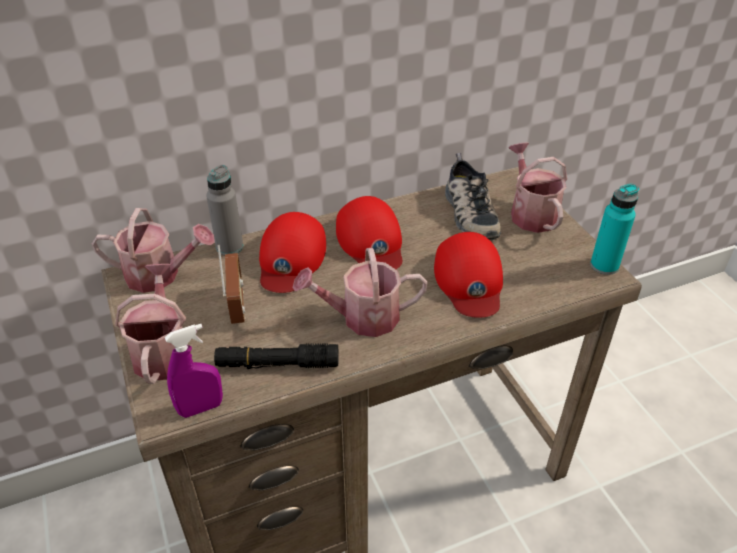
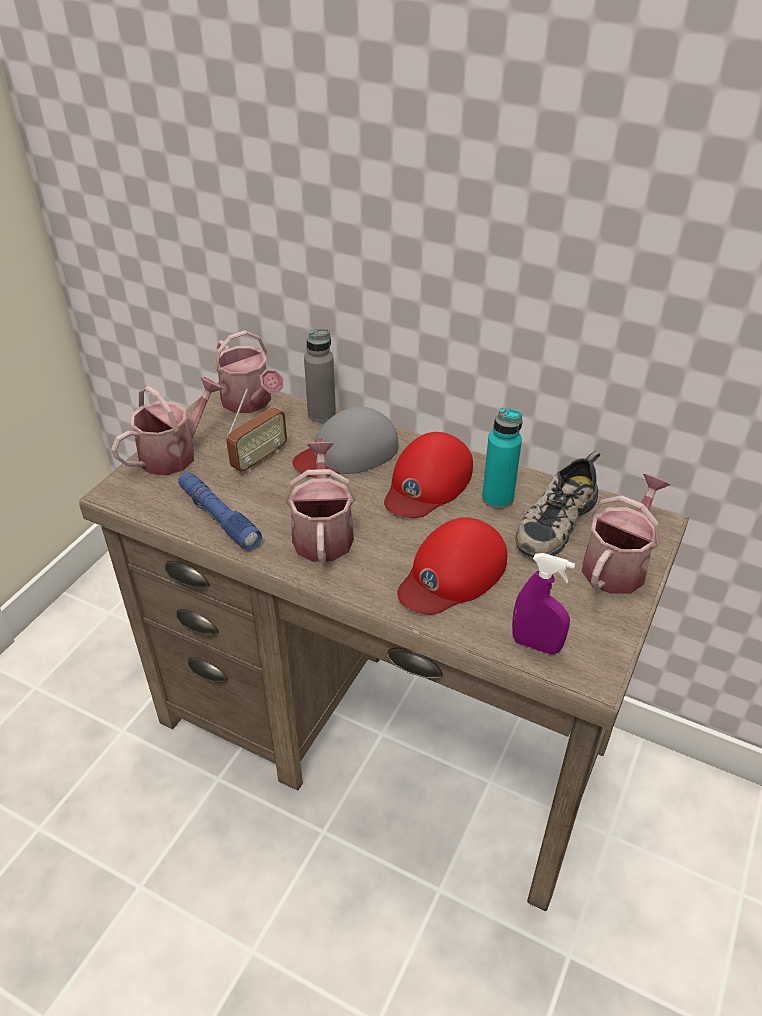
camera: 50 degrees right, 0 degrees up
(201, 408) = (137, 506): purple spray bottle -> purple spray bottle (536, 645)
(277, 364) = (219, 517): black flashlight -> blue flashlight
(291, 259) = (347, 452): red cap -> grey cap
(362, 317) = (322, 533): watering can -> watering can turned 45 degrees clockwise
(604, 265) = (605, 664): turquoise bottle -> turquoise bottle (497, 498)

